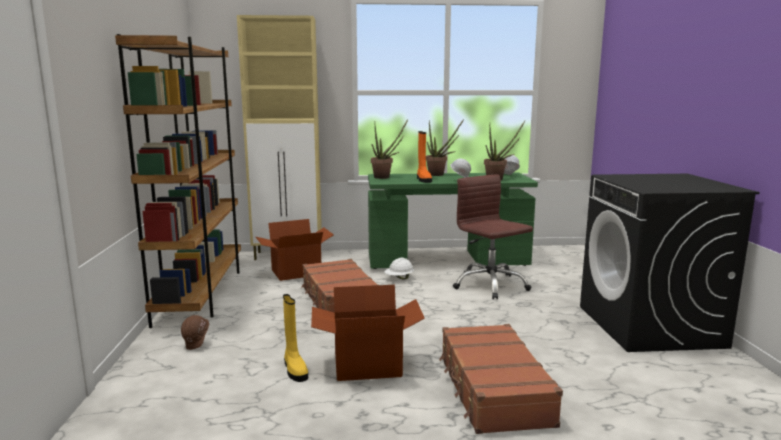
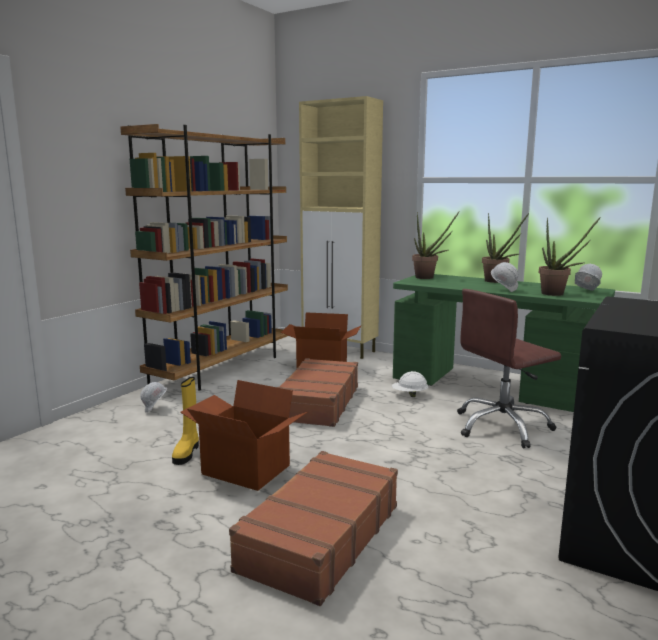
camera: 35 degrees right, 0 degrees up
(197, 345) = (155, 410): brown hard hat -> white hard hat
(423, 180) = (462, 285): orange boot -> none
(490, 285) = (502, 427): brown office chair -> brown office chair turned 120 degrees counterclockwise

